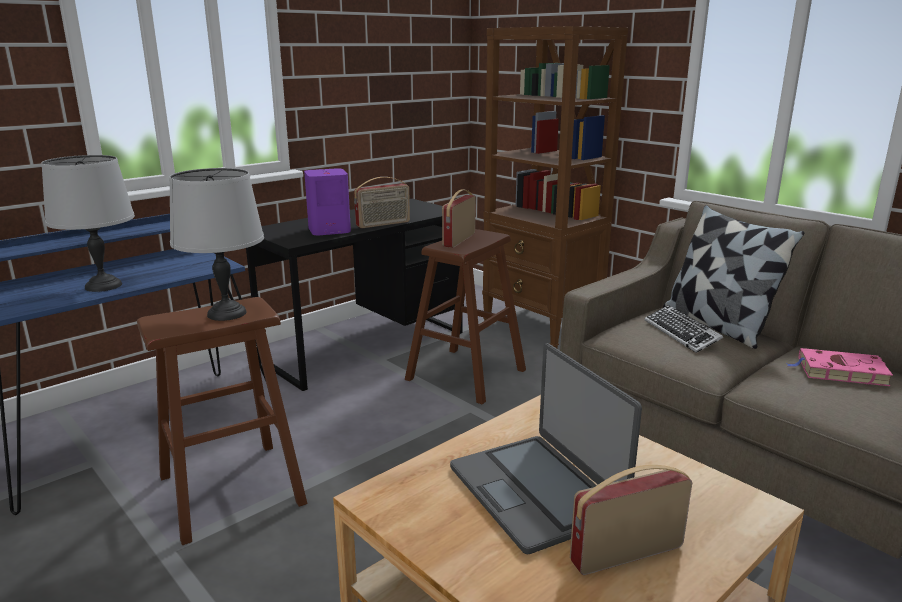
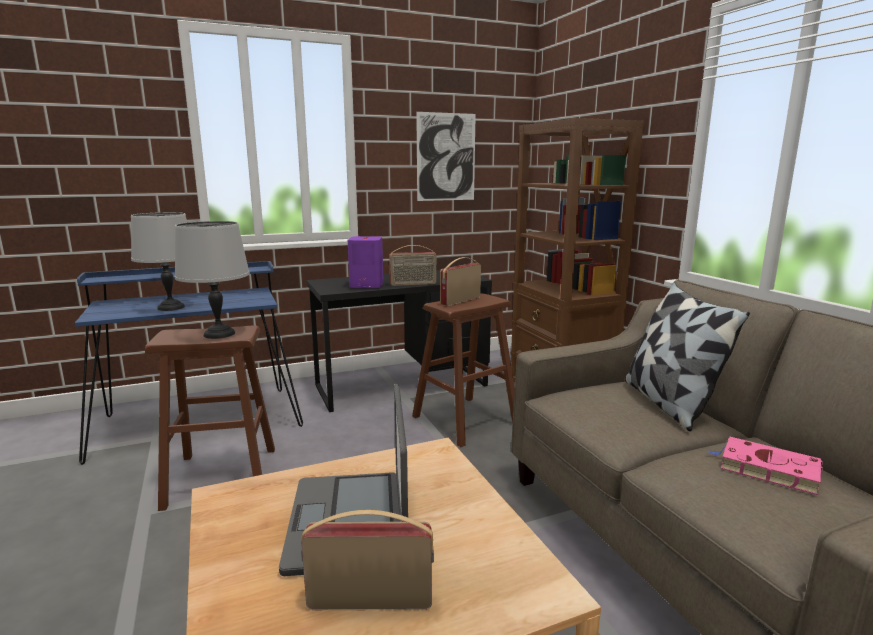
camera: 20 degrees right, 5 degrees down
(383, 63) = (446, 157): none -> picture
(681, 333) = (620, 405): keyboard -> none

